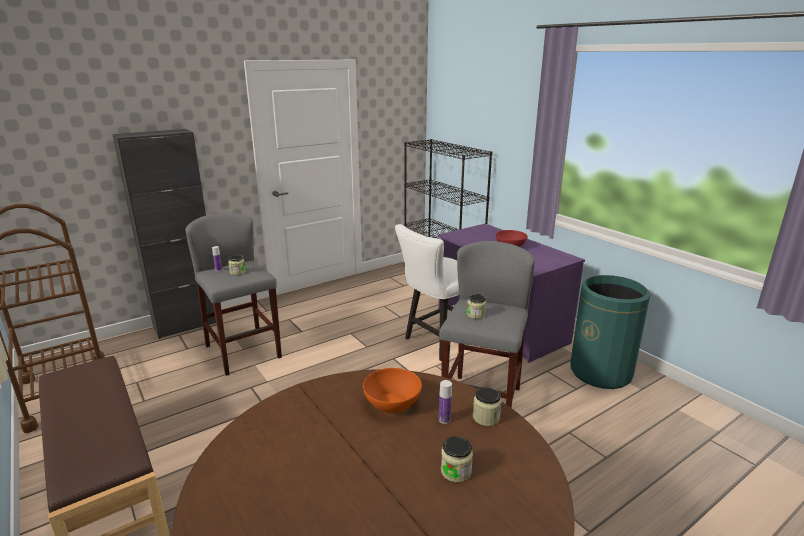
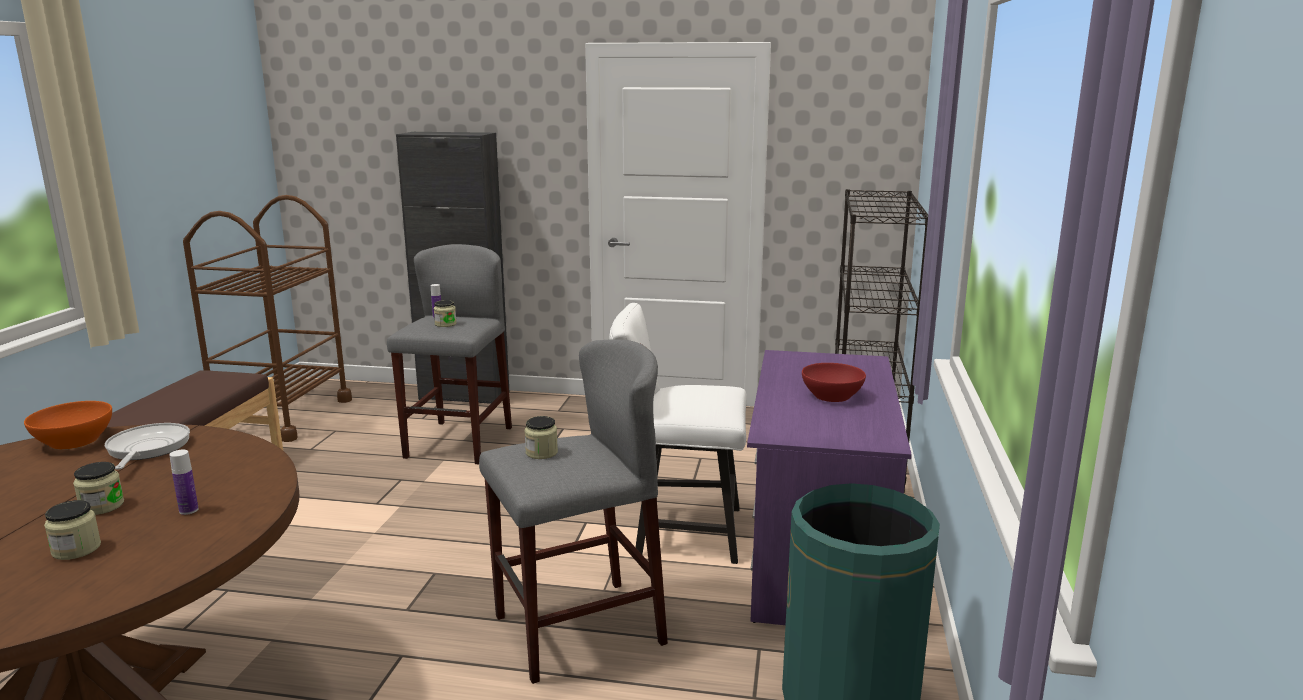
camera: 45 degrees right, 5 degrees down
(313, 411) = (147, 449): none -> frying pan
(392, 403) = (200, 475): orange bowl -> orange bowl (74, 441)
(486, 417) = (216, 530): jar -> jar (102, 506)

